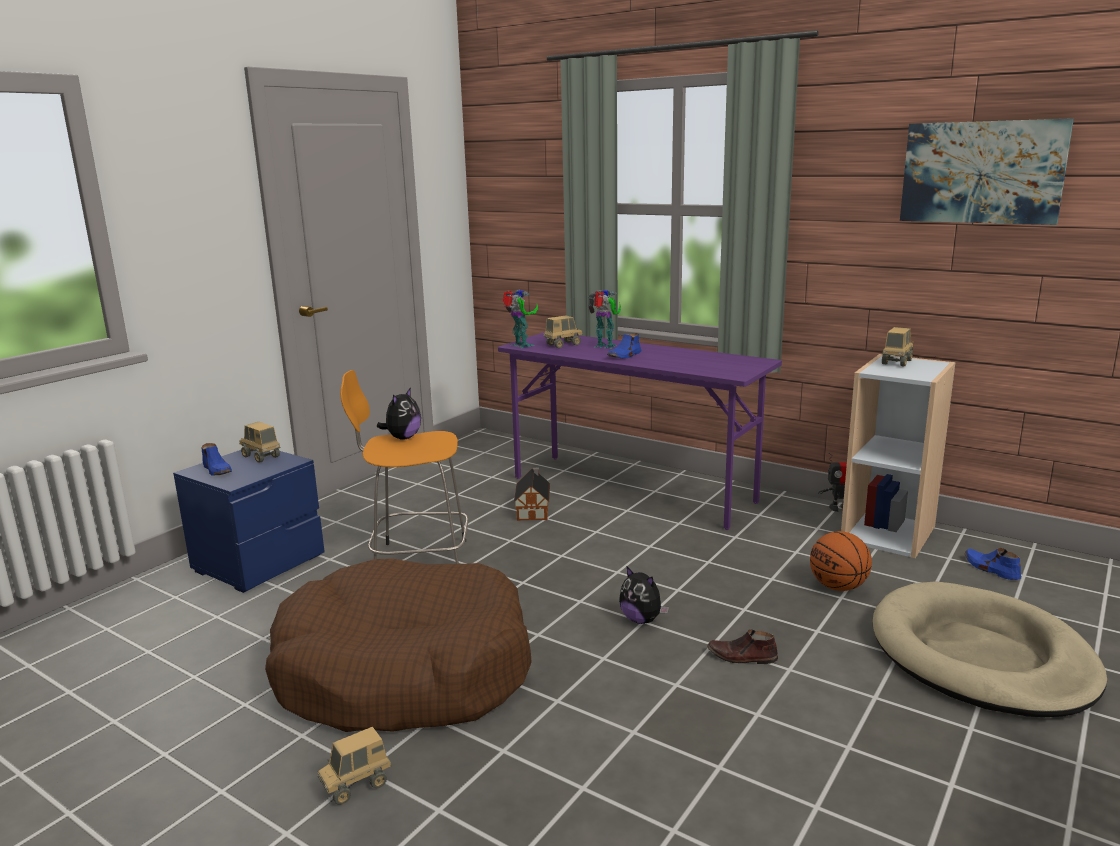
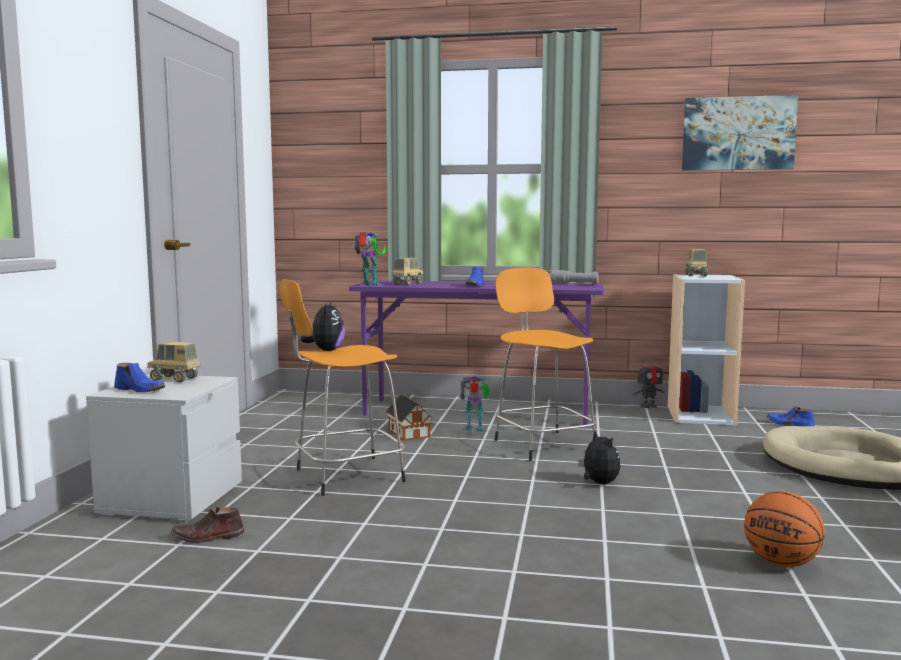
camera: 25 degrees left, 10 degrees down
(257, 563) = (170, 500): blue nightstand -> white nightstand
(356, 786) = (511, 629): toy truck -> none
(404, 672) = (442, 547): brown dog bed -> none
(605, 347) = (447, 283): toy robot -> toy robot (475, 430)
(642, 620) = (598, 483): plush toy -> plush toy turned 135 degrees counterclockwise
(647, 550) = (542, 444): none -> orange stool
(742, 360) = (573, 284): none -> grey flashlight
(742, 657) = (703, 492): brown shoe -> brown shoe (207, 537)
(838, 587) = (710, 446): basketball -> basketball (781, 563)

